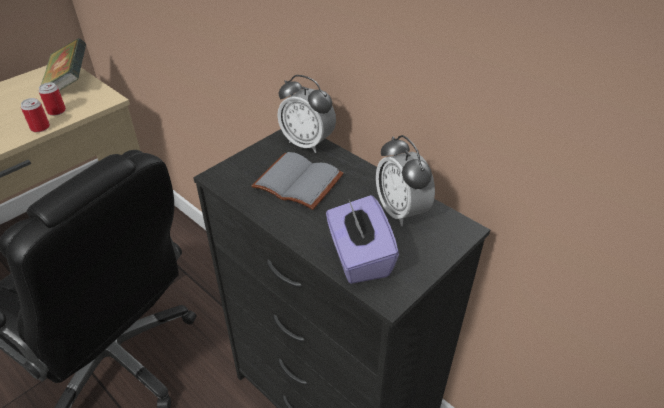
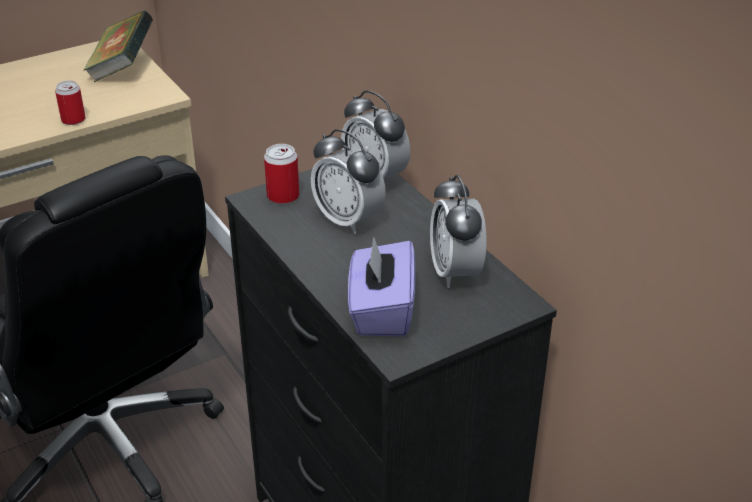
camera: 15 degrees right, 5 degrees down
(57, 111) = (98, 102): can -> can (283, 196)
(300, 181) = (348, 220): grey book -> alarm clock

